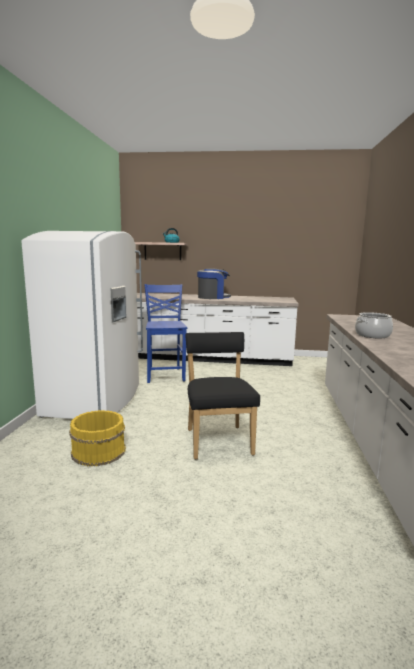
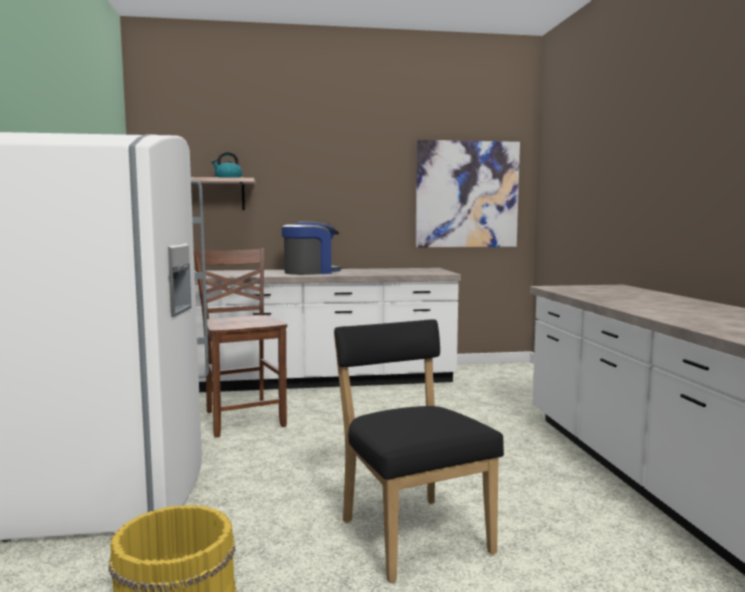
camera: 15 degrees left, 5 degrees down
(165, 375) = (243, 418): blue chair -> brown chair
(313, 253) = (467, 194): none -> picture
(372, 335) = (655, 310): cooking pot -> none

